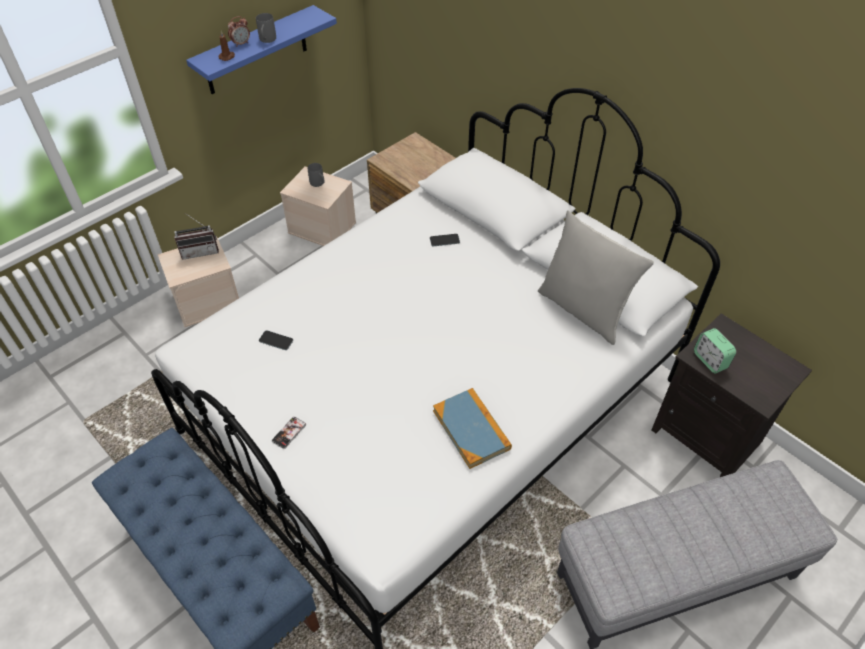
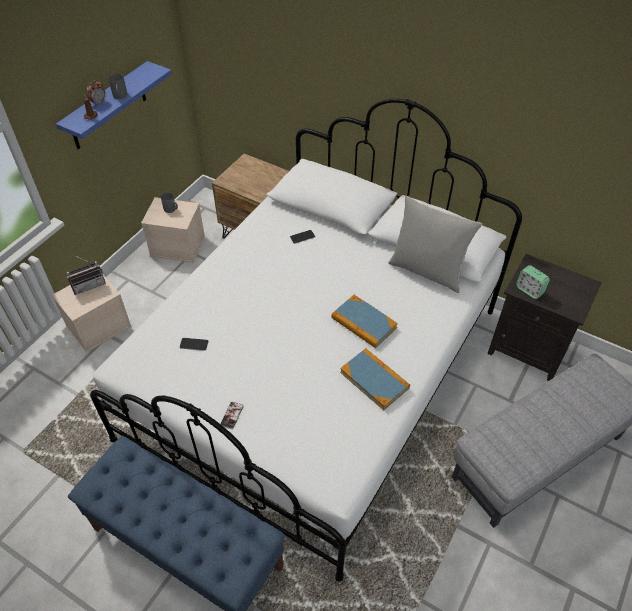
camera: 15 degrees left, 0 degrees up
(482, 357) = (363, 323): none -> book

